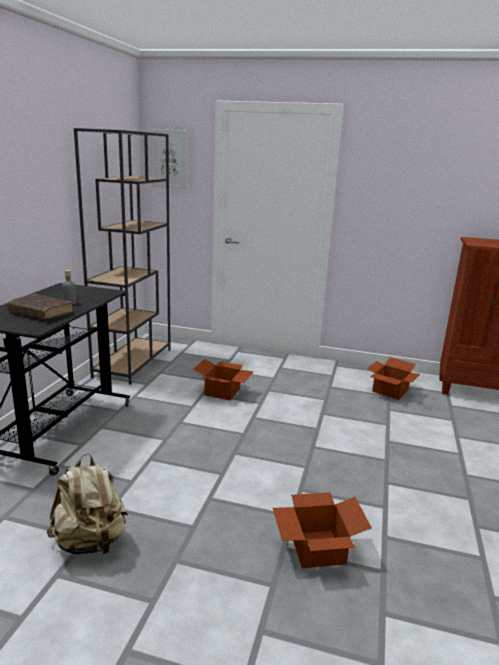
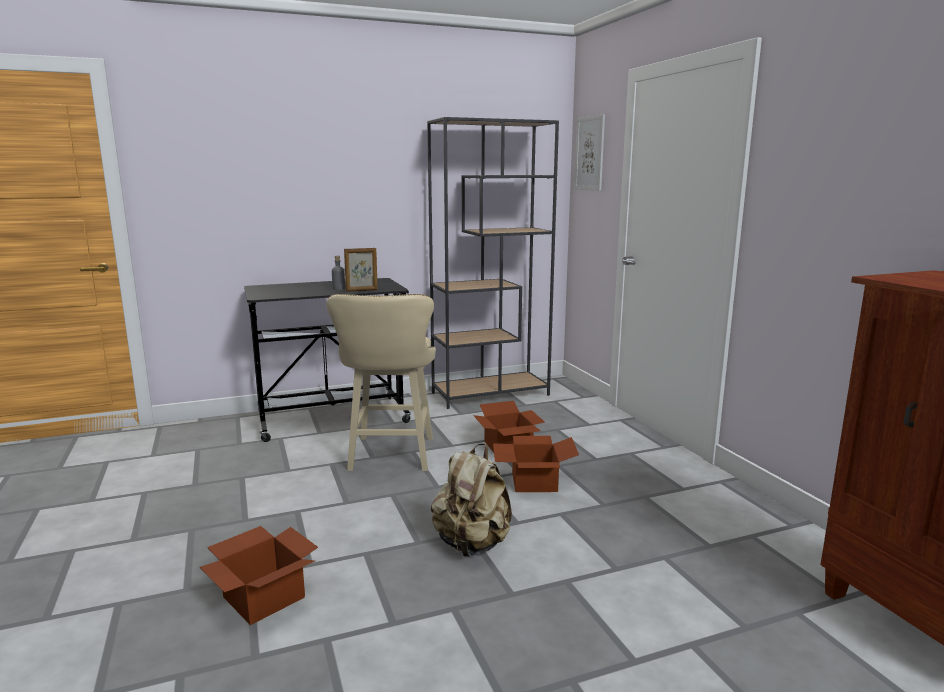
camera: 55 degrees right, 5 degrees down
(40, 313) = (299, 290): brown book -> none
(90, 542) = (190, 488): beige backpack -> beige backpack (472, 544)
(95, 299) = (362, 290): none -> picture frame
(179, 434) = (390, 459): none -> beige stool
(389, 391) = (727, 542): cardboard box -> cardboard box (532, 481)

